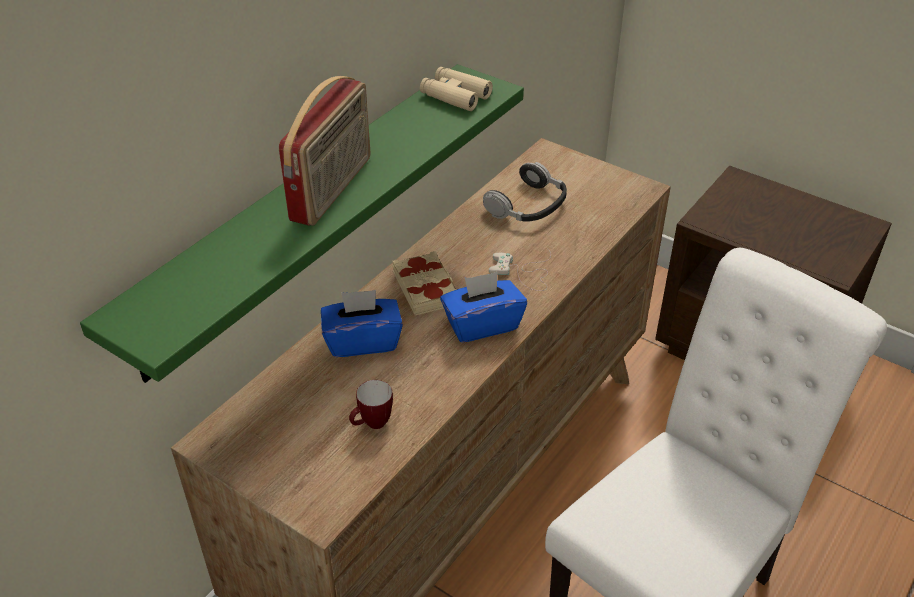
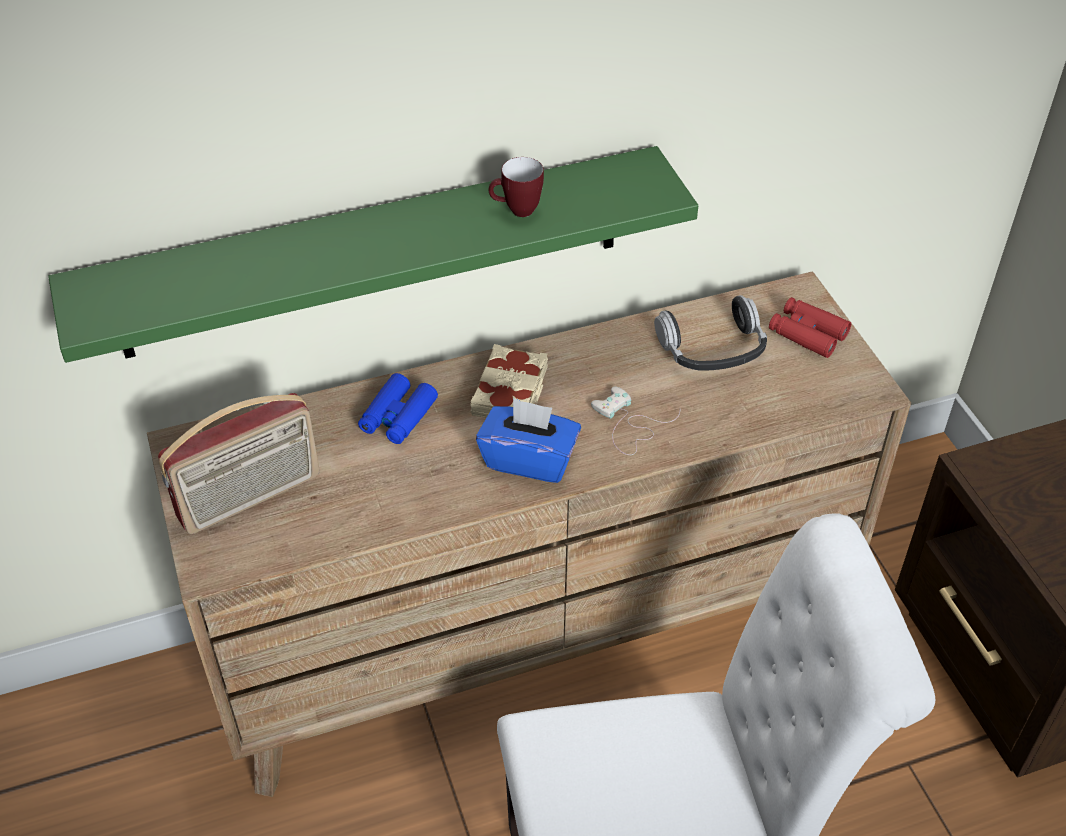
camera: 35 degrees right, 5 degrees up
(333, 189) = (377, 241): radio -> radio (251, 498)
(362, 341) = (398, 416): blue tissue box -> blue binoculars
(372, 425) = (328, 507): mug -> mug (516, 211)
(455, 96) = (610, 184): beige binoculars -> none
(575, 173) = (807, 333): none -> red binoculars

